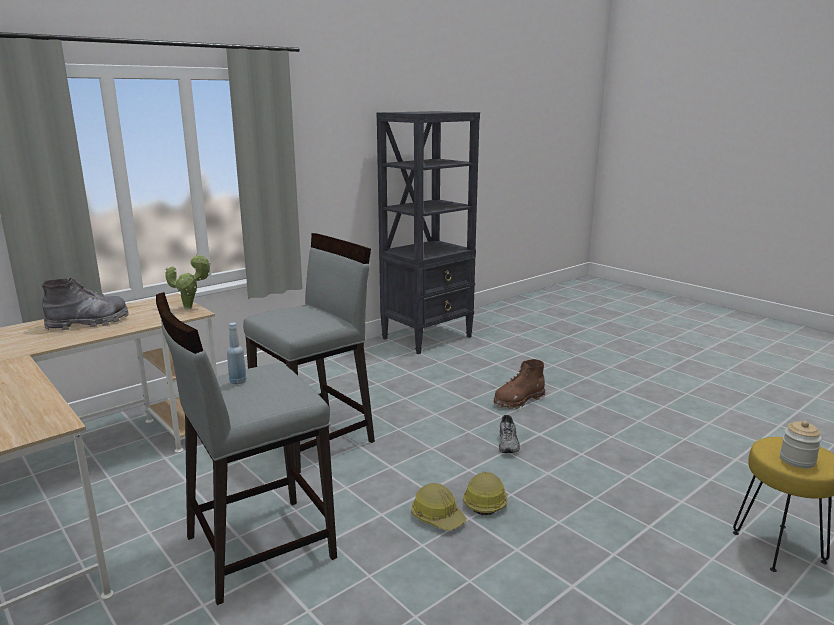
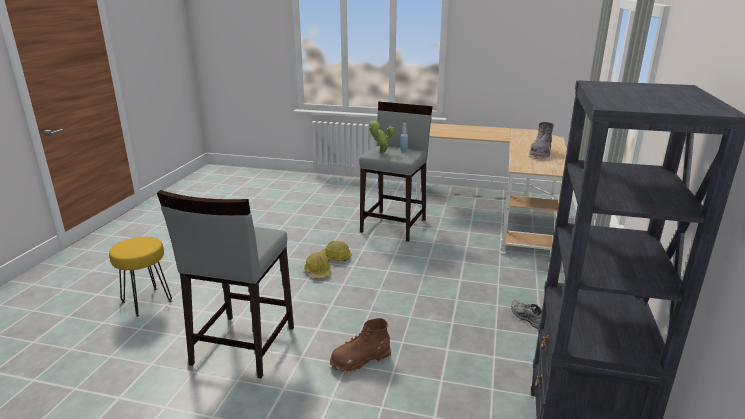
camera: 145 degrees right, 5 degrees up
(191, 308) = (530, 170): potted plant -> potted plant (381, 153)
(315, 440) = (452, 269): grey stool -> grey stool (242, 346)
(509, 443) = (333, 311): grey shoe -> grey shoe (527, 318)
(518, 400) = (360, 360): brown boot -> brown boot turned 135 degrees counterclockwise
(797, 460) = (138, 242): jar -> none

